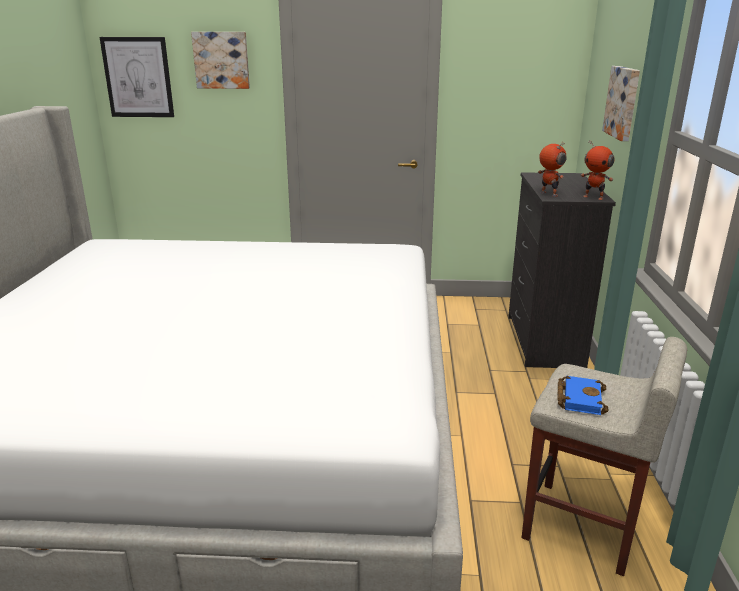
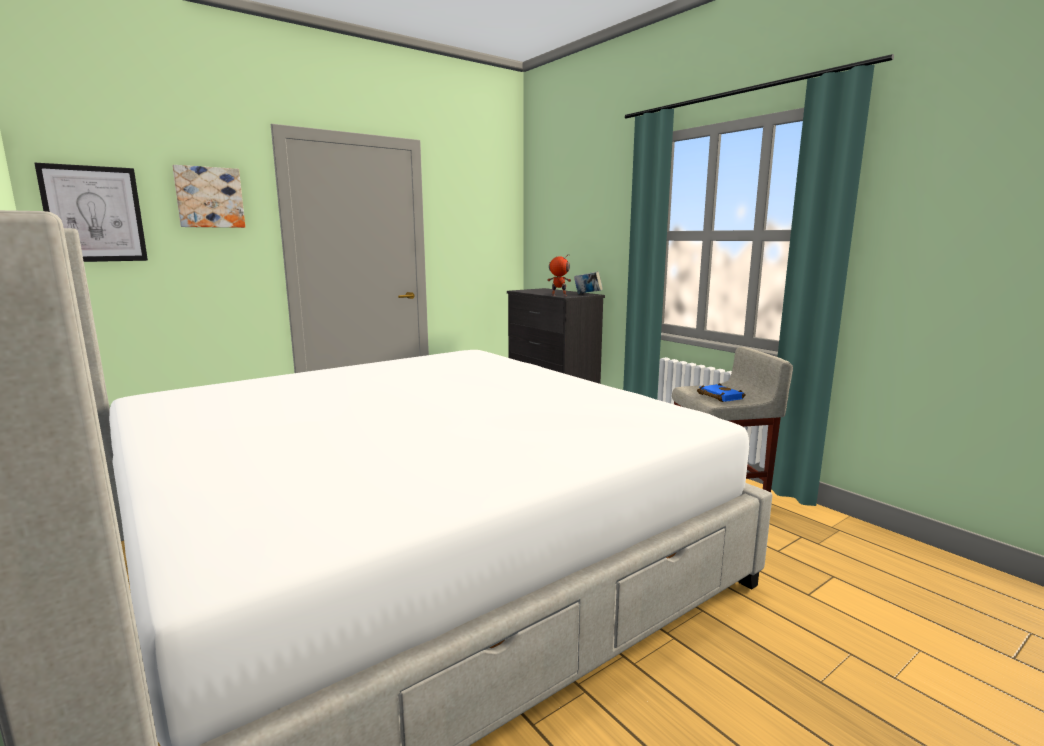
camera: 40 degrees left, 10 degrees down
(594, 197) = (587, 294): toy robot -> book
(623, 102) = (588, 227): picture -> none

